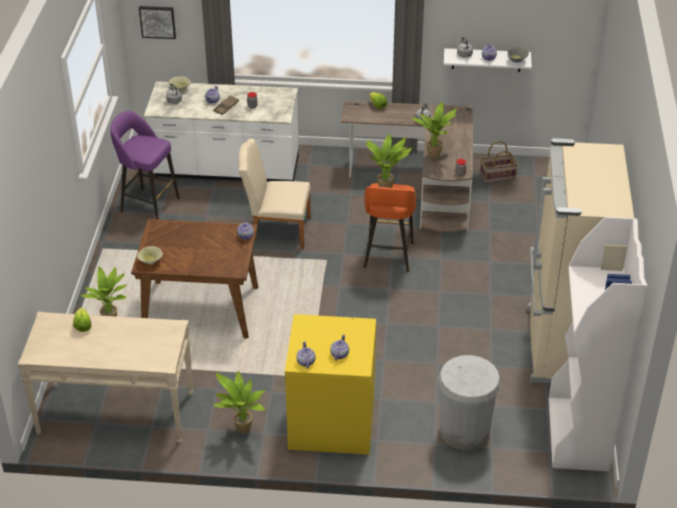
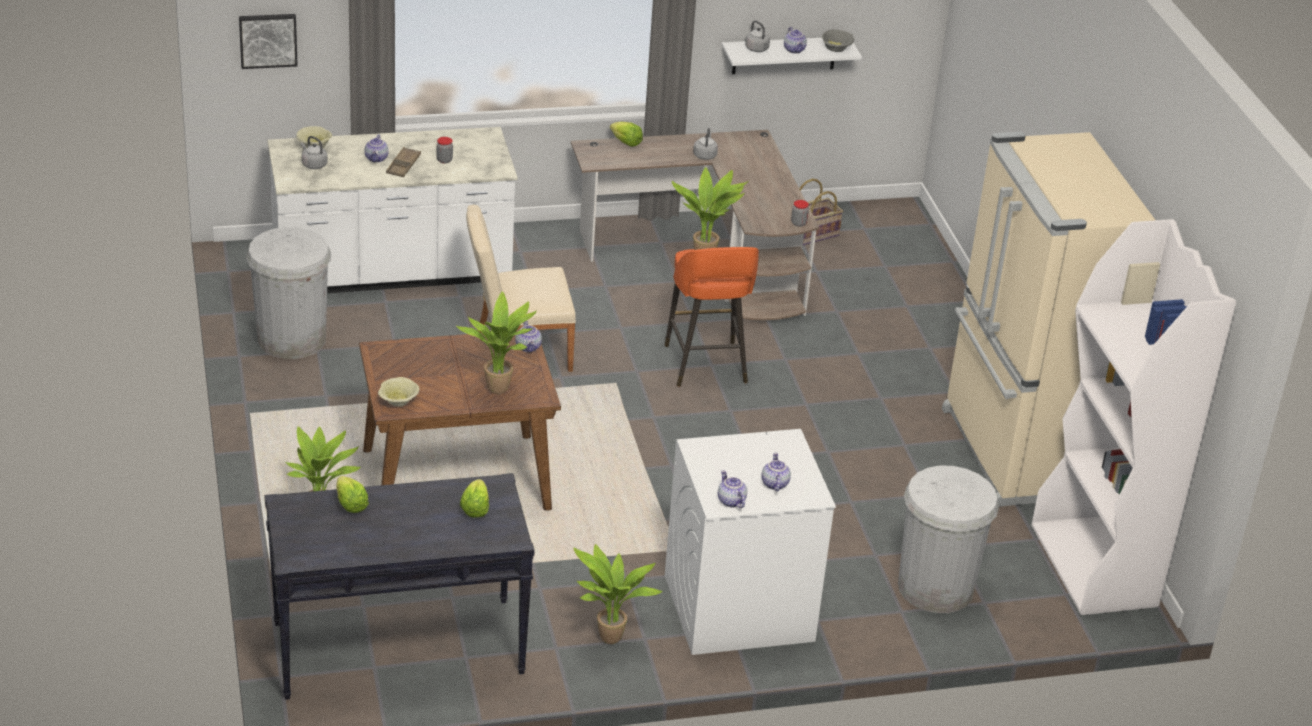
camera: 20 degrees left, 5 degrees down
(115, 413) = (397, 648): beige console table -> black console table
(148, 204) = (291, 339): purple stool -> white trash can
(154, 340) = (475, 508): none -> lettuce
(331, 423) = (737, 608): yellow washing machine -> white washing machine
(435, 156) = (750, 204): potted plant -> potted plant (500, 391)

